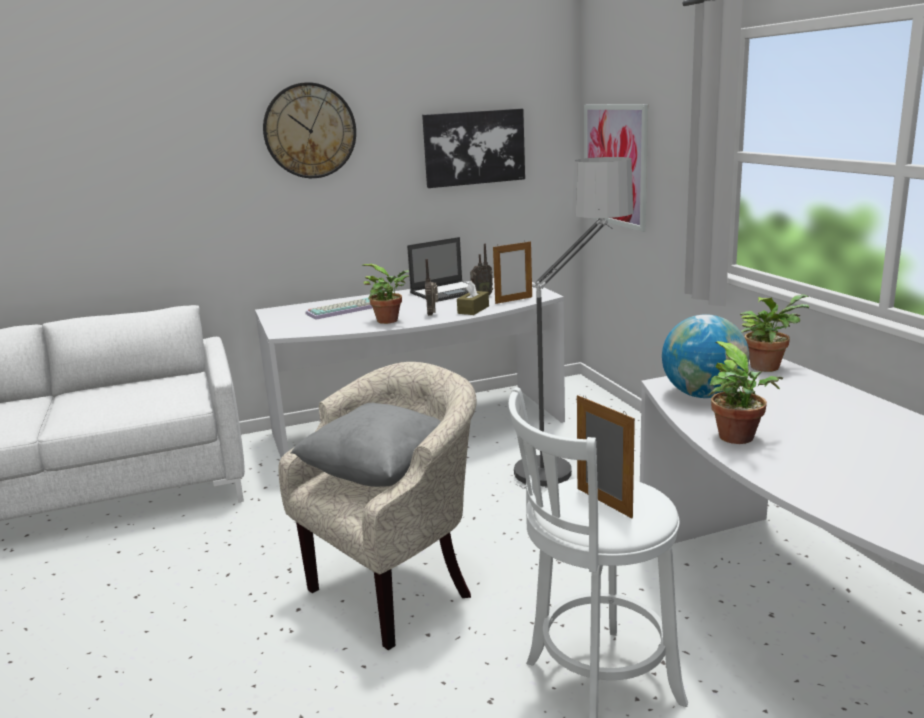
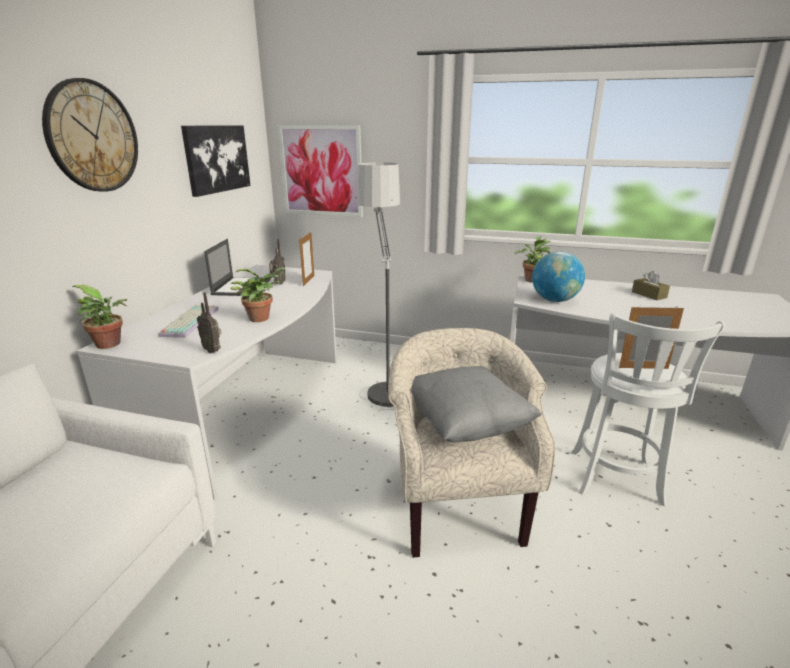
camera: 55 degrees left, 5 degrees up
(433, 314) = (281, 304): radio -> radio (213, 350)
(473, 310) = (301, 293): brown tissue box -> brown tissue box (649, 295)
(739, 439) = (622, 313): potted plant -> potted plant (111, 344)

